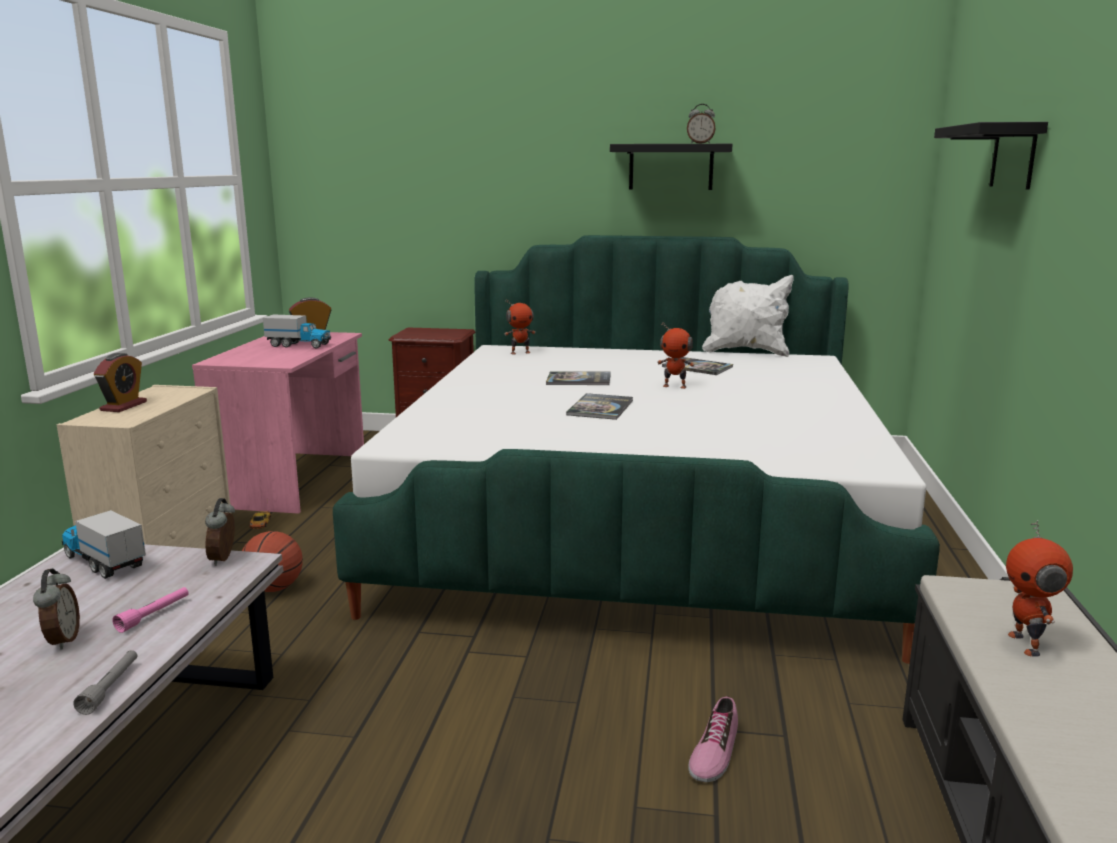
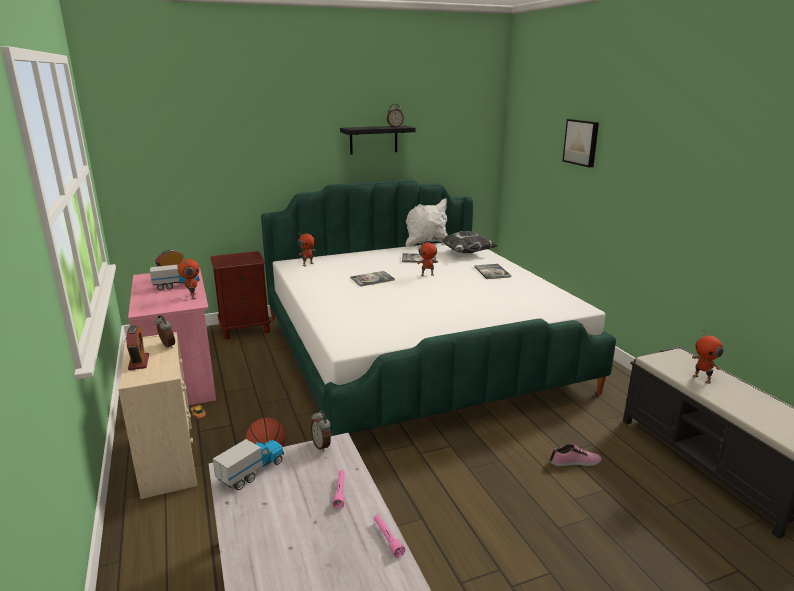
camera: 30 degrees left, 5 degrees up
(62, 640) = (314, 526): alarm clock -> alarm clock (166, 346)
(104, 562) = (252, 472): toy truck -> toy truck turned 120 degrees clockwise
(110, 688) = (387, 538): grey flashlight -> pink flashlight
(294, 357) = (192, 296): none -> toy robot
(600, 408) = (413, 297): book -> book (492, 272)
(713, 751) = (575, 462): shoe -> shoe turned 90 degrees counterclockwise
(791, 369) = (464, 253): none -> pillow
(1013, 156) = (582, 142): black shelf -> picture

